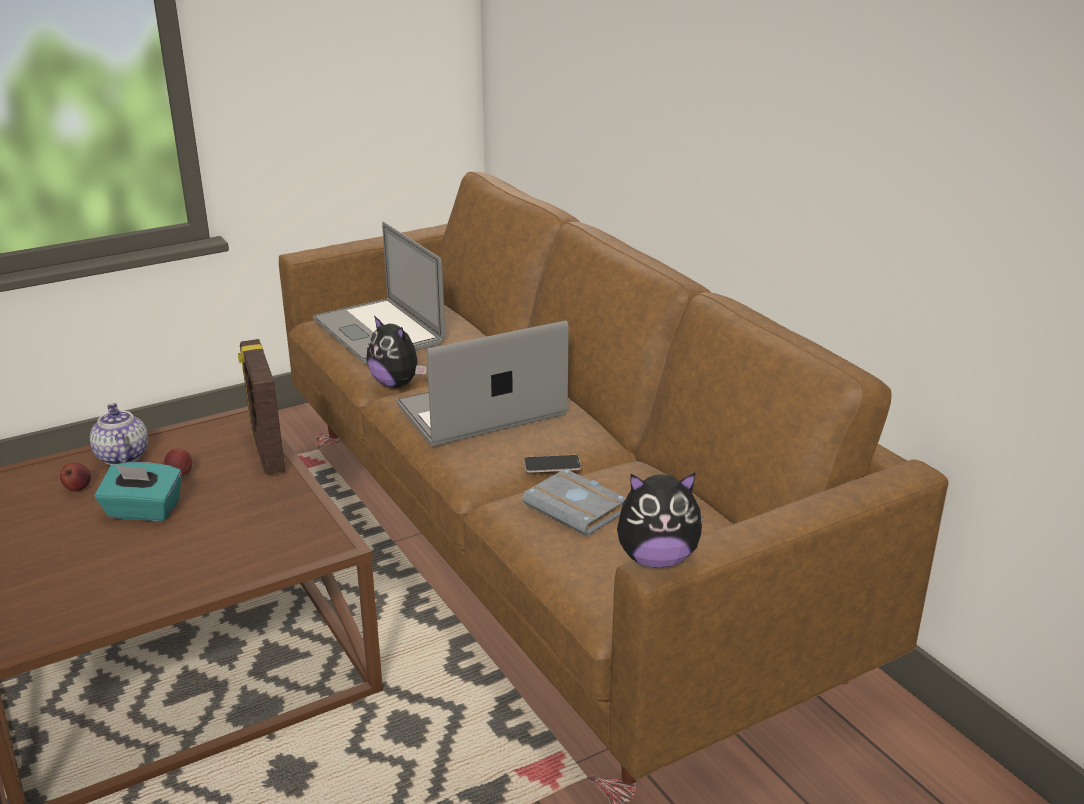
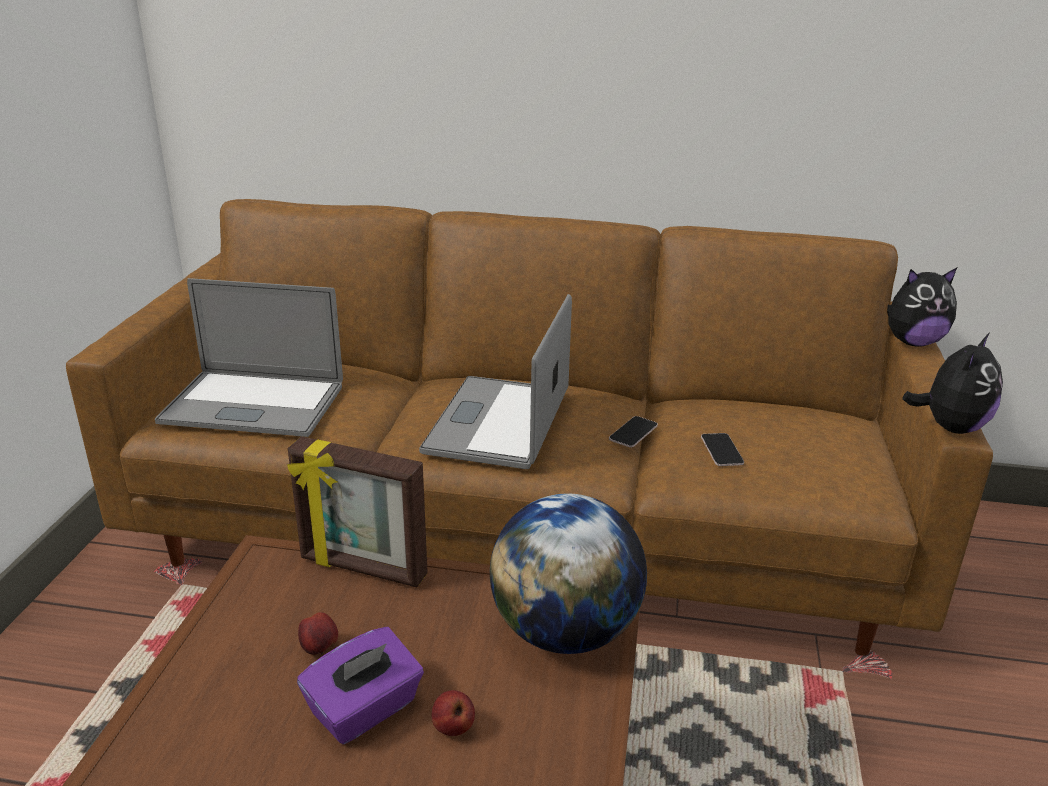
camera: 50 degrees left, 0 degrees up
(78, 488) = (227, 749): apple -> apple (453, 728)
(121, 456) = (205, 679): teapot -> none
(143, 511) = (365, 710): turquoise tissue box -> purple tissue box
(283, 543) = (565, 631): none -> globe
(396, 383) = (365, 441): plush toy -> plush toy (912, 342)
(578, 508) = (721, 450): grey book -> phone

